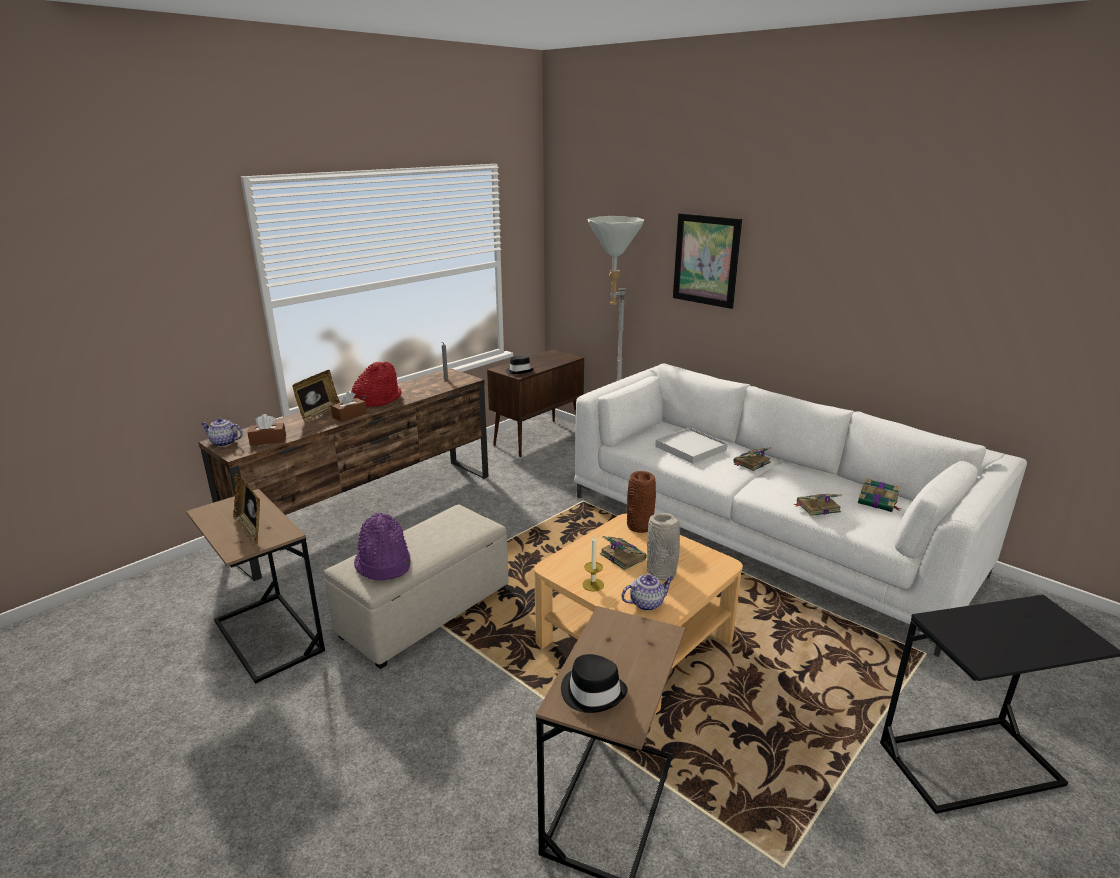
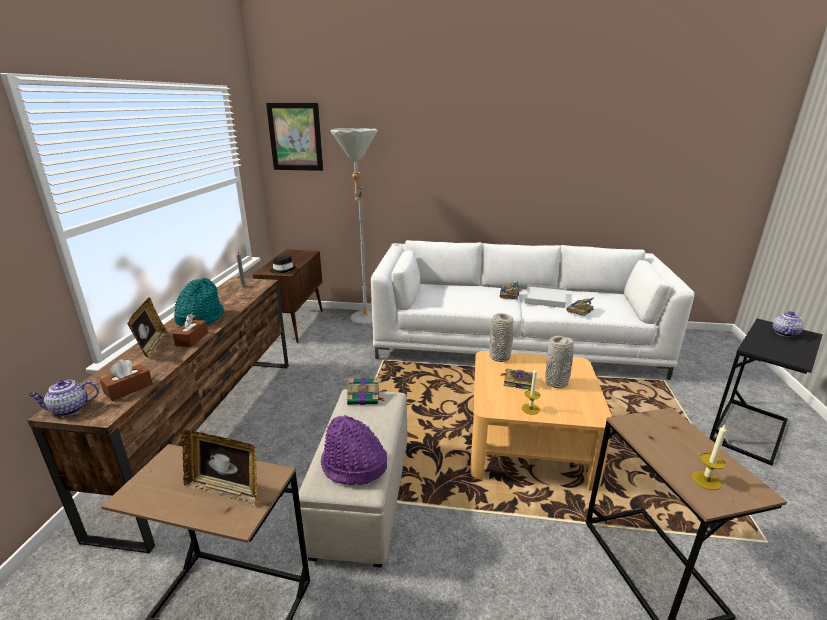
camera: 35 degrees left, 0 degrees up
(377, 399) = (200, 318): red hat -> turquoise hat
(593, 692) = (706, 480): black hat -> candle
(639, 527) = (500, 357): brown vase -> grey vase
(647, 603) = (577, 406): teapot -> teapot (784, 333)
(690, 448) = (463, 295): white tray -> white tray (545, 298)
(706, 260) = (423, 157): picture -> picture (295, 137)
(878, 503) = (601, 298): book -> book (364, 397)

